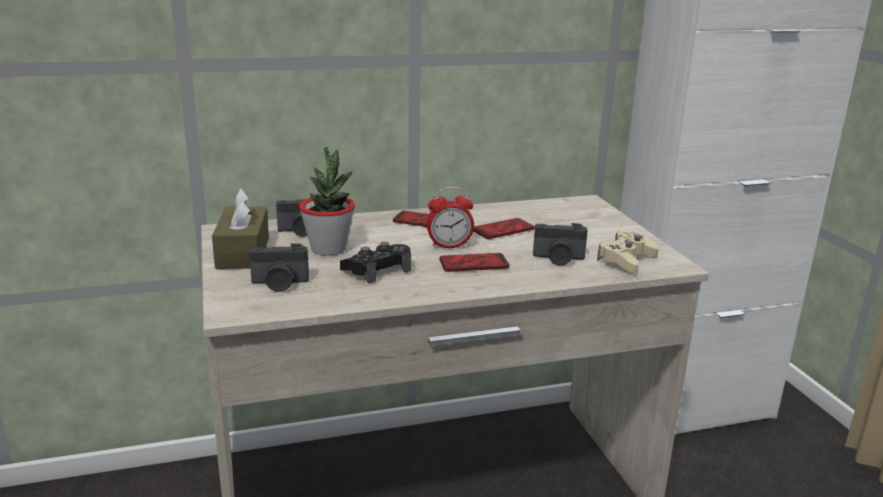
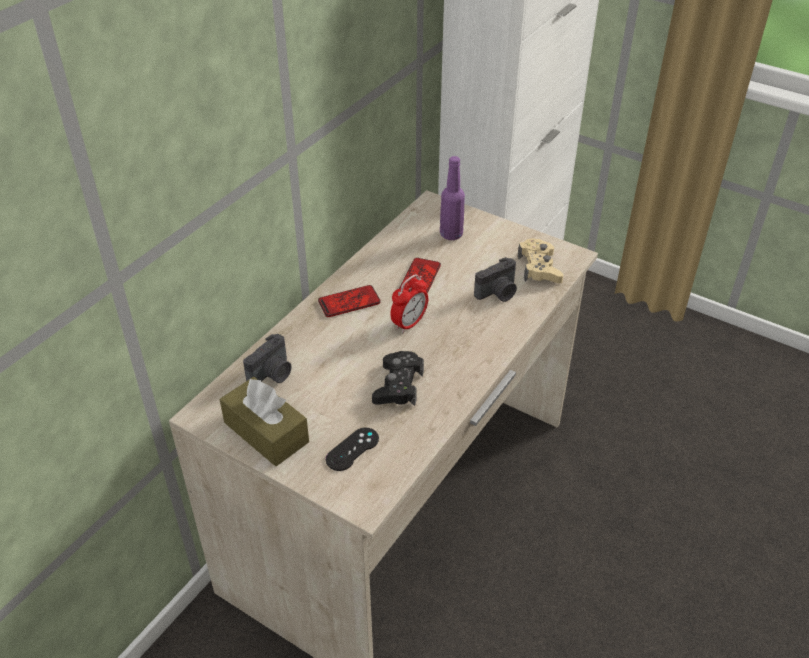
camera: 40 degrees left, 20 degrees up
(280, 284) = (352, 449): camera -> black game controller
(328, 249) = (327, 384): potted plant -> none
(474, 264) = (452, 334): phone -> none
(575, 219) = (451, 234): none -> purple bottle

